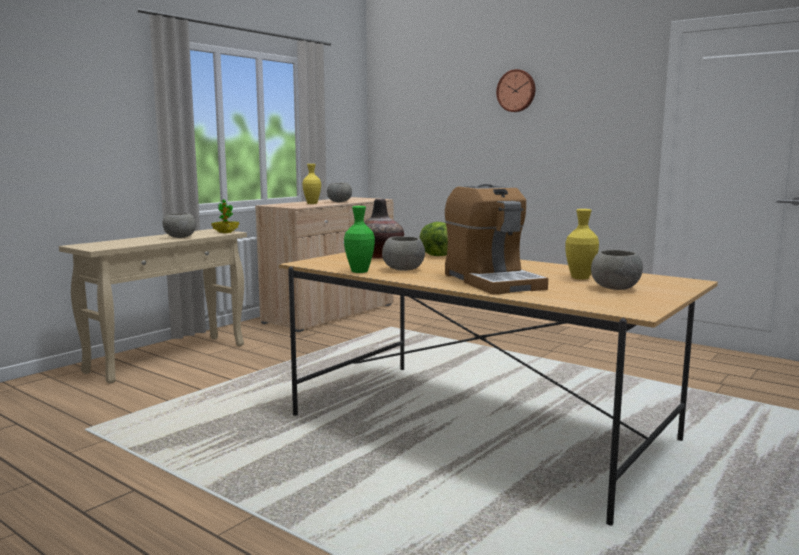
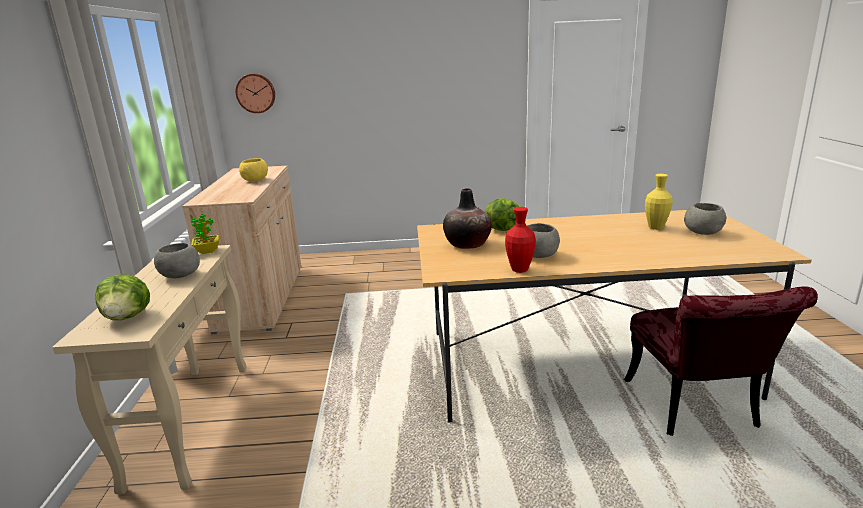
camera: 40 degrees left, 10 degrees up
(110, 244) = (128, 317): none -> lettuce
(312, 203) = (237, 189): yellow vase -> none
(339, 202) = (255, 180): grey bowl -> yellow bowl
(359, 272) = (519, 270): green vase -> red vase
(492, 281) = (629, 249): coffee machine -> none
(509, 497) = (696, 411): none -> red chair
(516, 91) = (394, 47): wall clock -> wall clock (256, 93)

